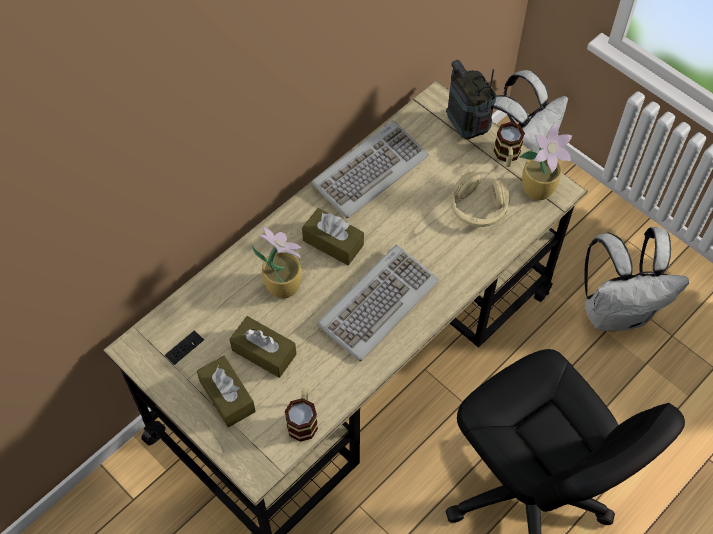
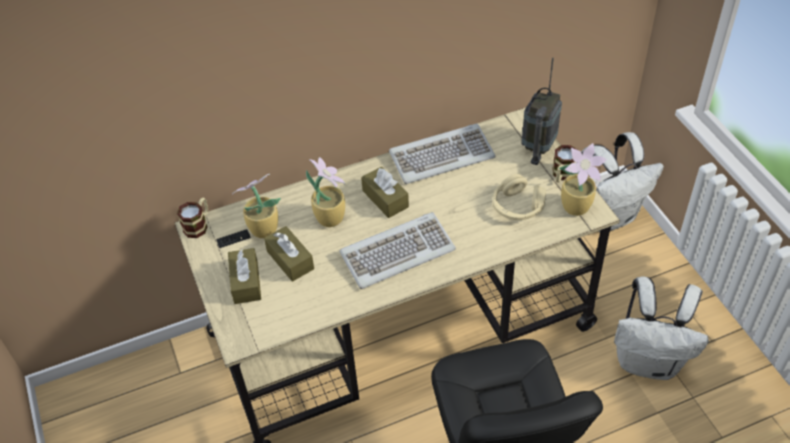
camera: 25 degrees right, 10 degrees down
(213, 325) = (262, 229): none -> potted plant
(303, 420) = (294, 317): mug -> mug (198, 225)
(467, 129) = (538, 147): radio -> radio turned 150 degrees counterclockwise

